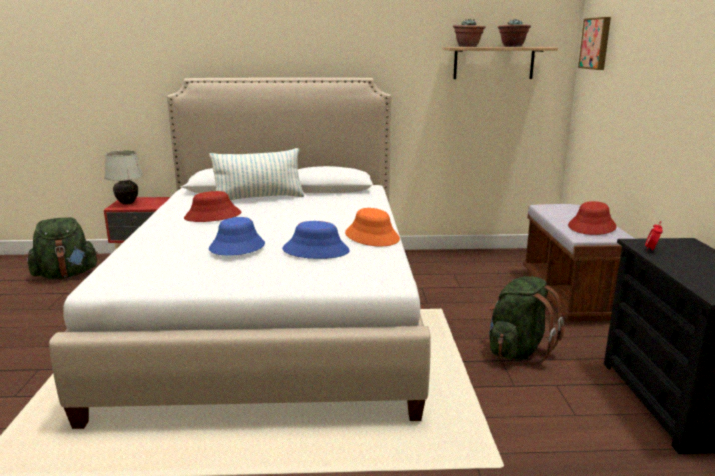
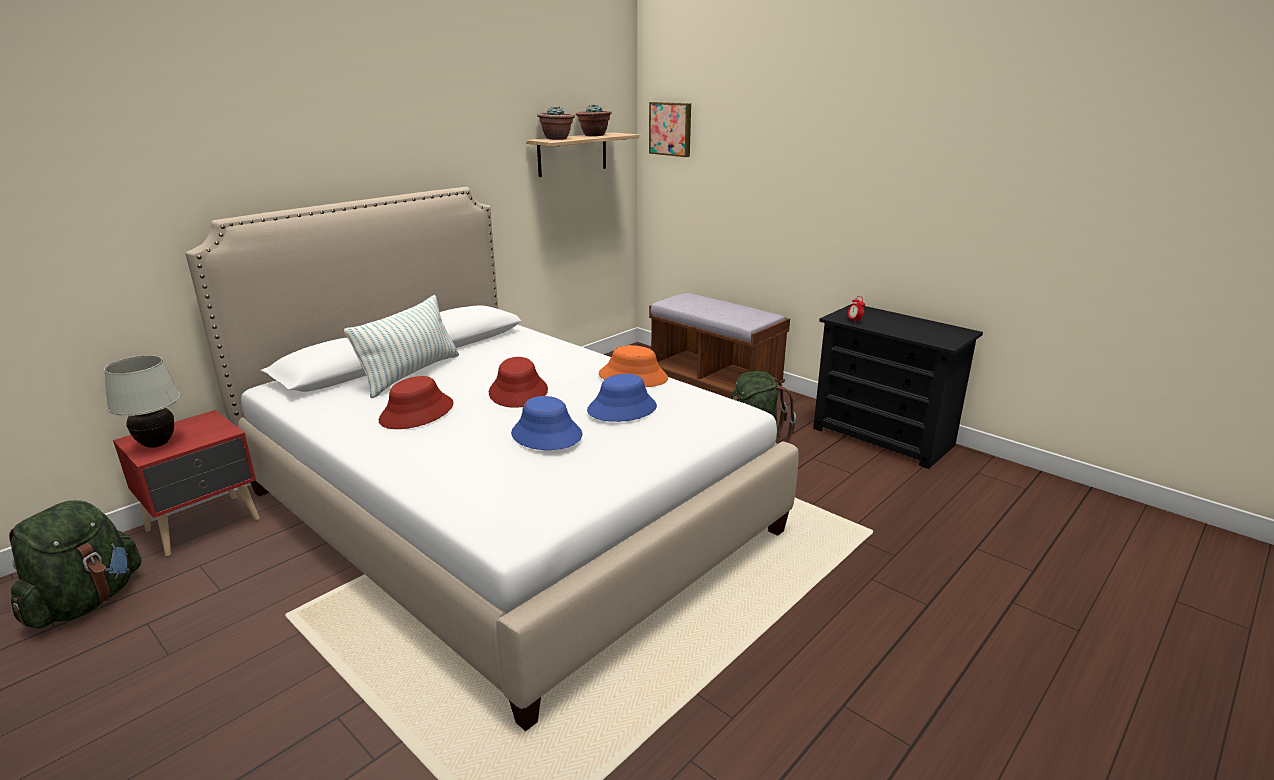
camera: 45 degrees left, 5 degrees up
(592, 226) = (739, 312): red hat -> red hat (518, 392)

